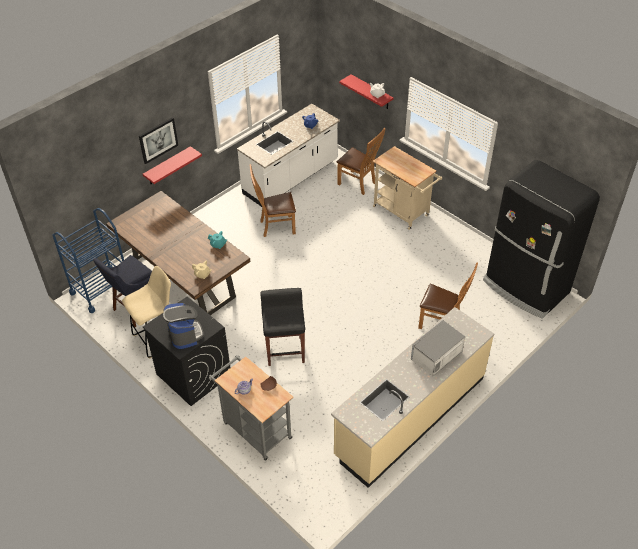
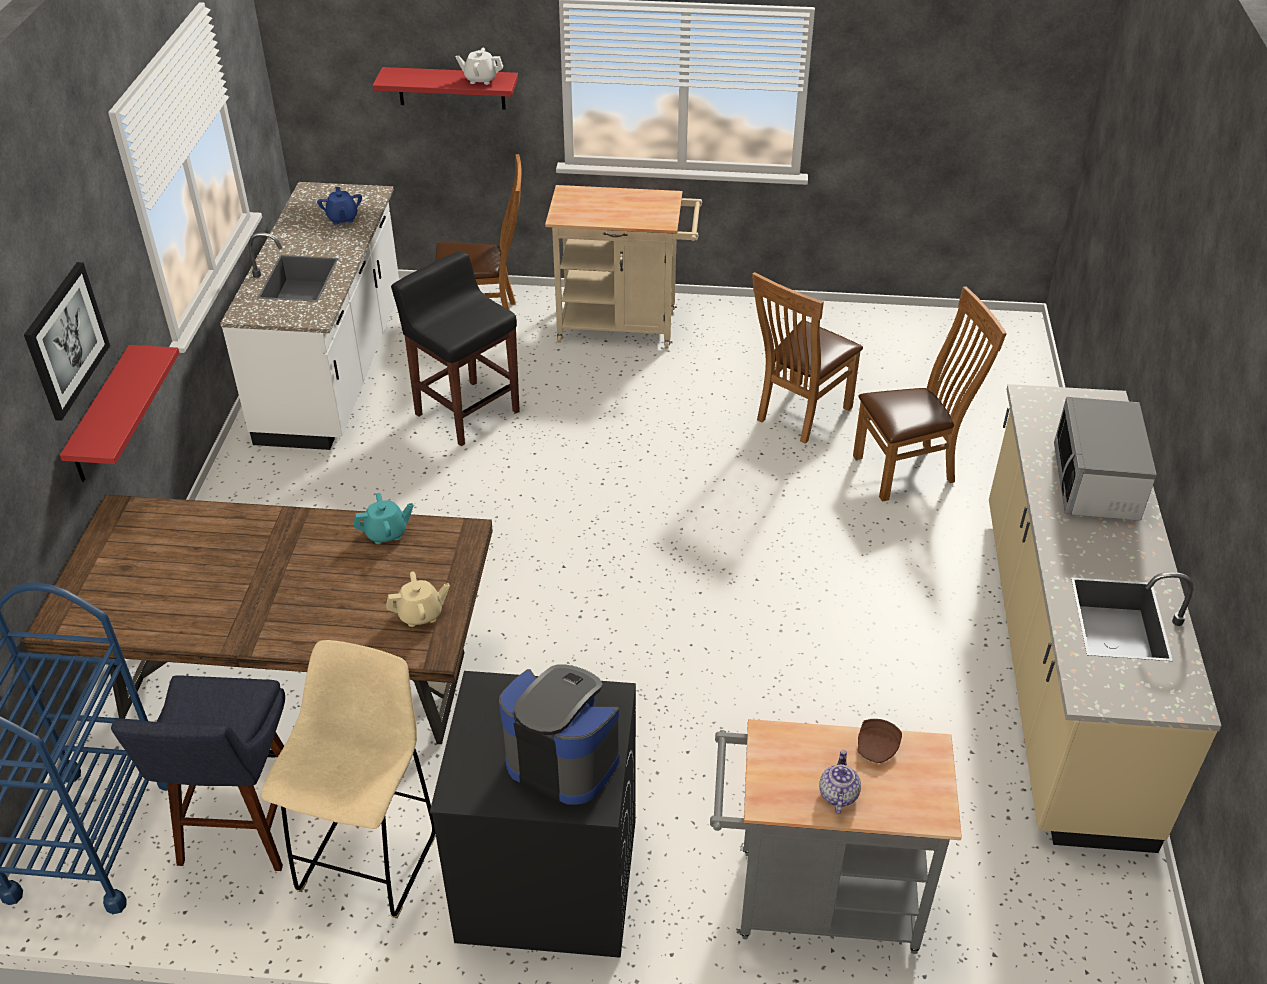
camera: 40 degrees left, 5 degrees down
(275, 227) = (399, 471): brown chair -> brown chair (799, 415)
(285, 350) = (691, 694): black stool -> black stool (466, 412)
(525, 287) = (963, 341): black fridge -> none

